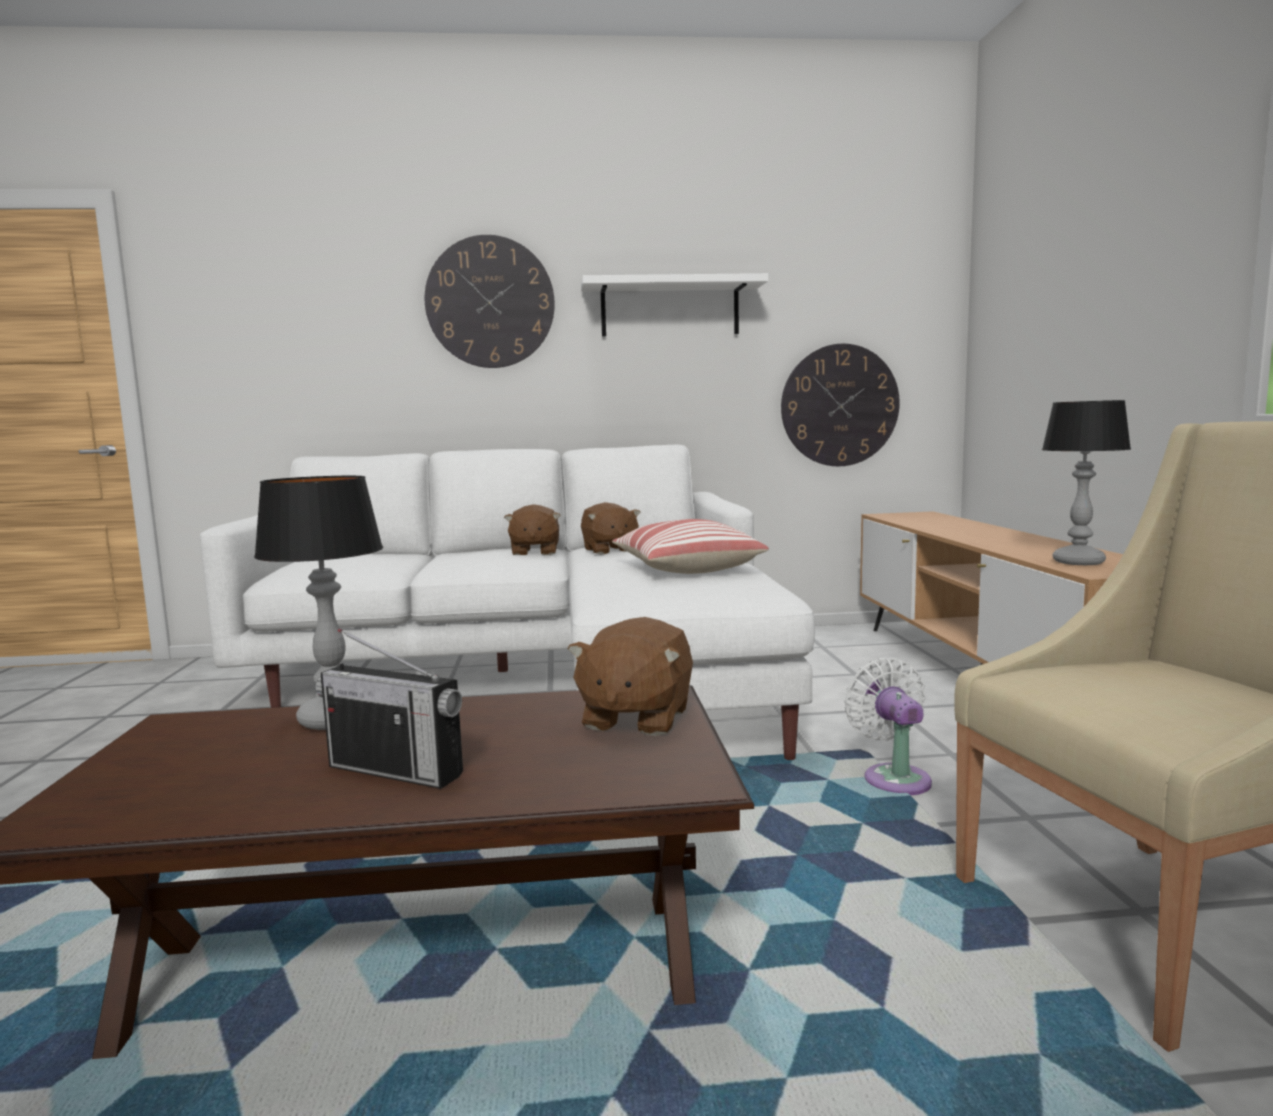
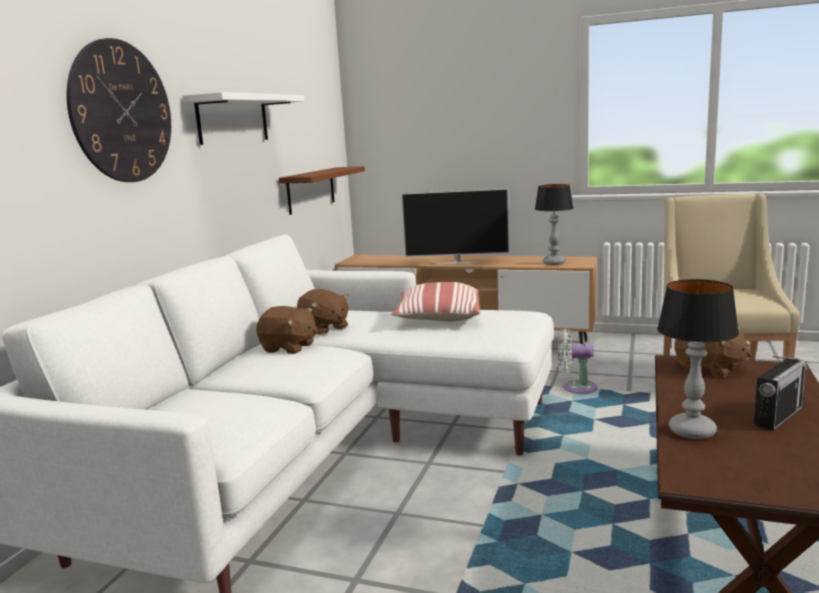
camera: 65 degrees left, 5 degrees up
(609, 550) = (324, 328): brown plush toy -> brown plush toy turned 45 degrees clockwise
(839, 405) = (311, 190): wall clock -> brown shelf
(965, 536) = (457, 263): none -> television

